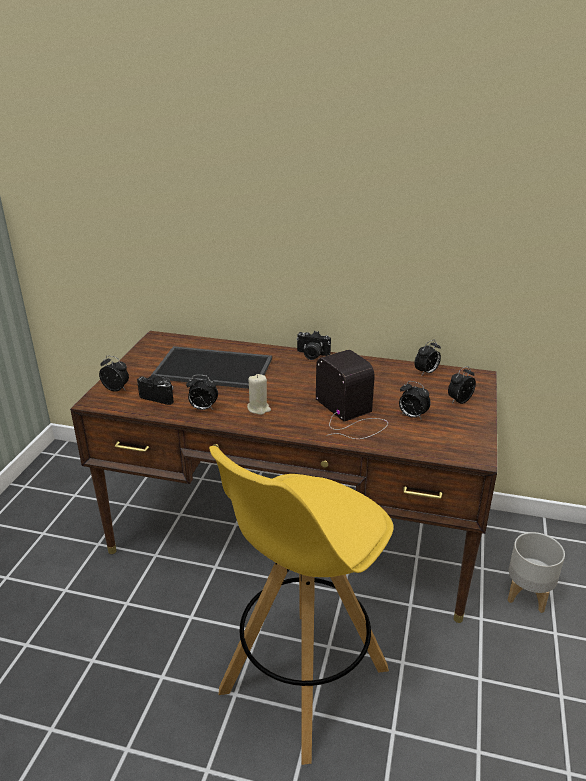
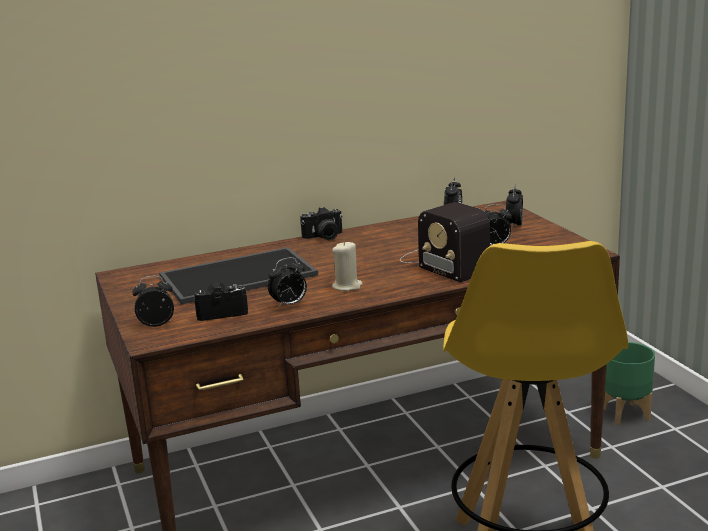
camera: 35 degrees left, 10 degrees down
(351, 415) = (442, 262): radio -> radio turned 150 degrees counterclockwise
(527, 596) = (625, 414): grey planter -> green planter

